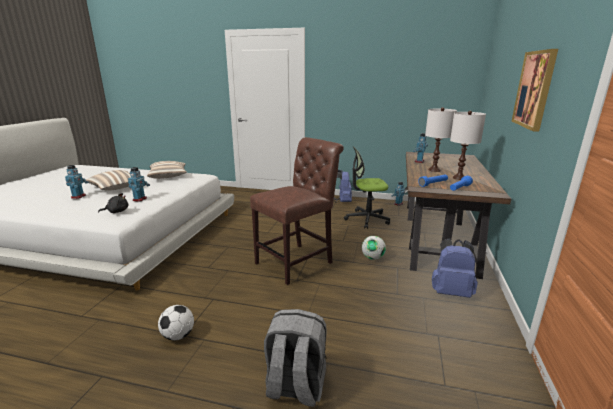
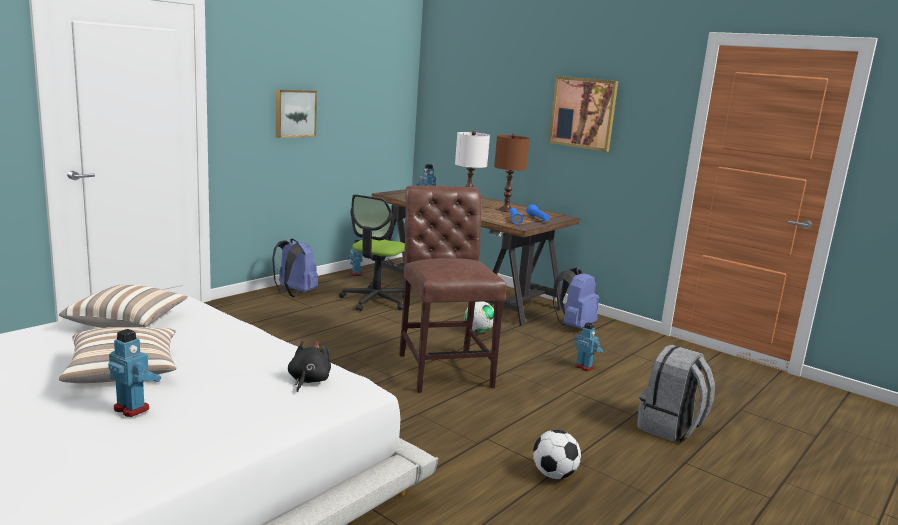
camera: 65 degrees left, 5 degrees down
(140, 199) = (257, 358): toy robot -> toy robot (584, 367)
(362, 95) = (294, 113): none -> picture
(459, 178) = (506, 210): white table lamp -> brown table lamp

